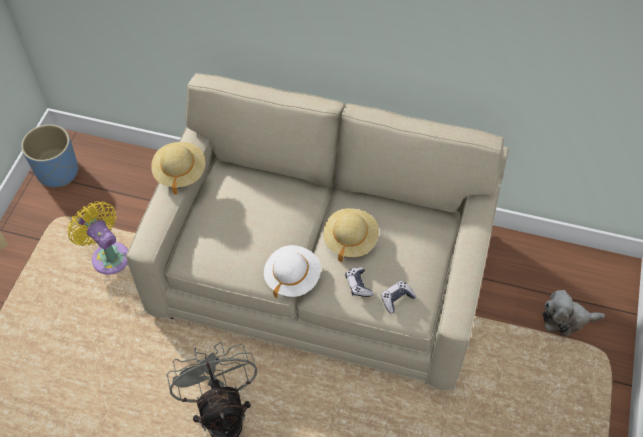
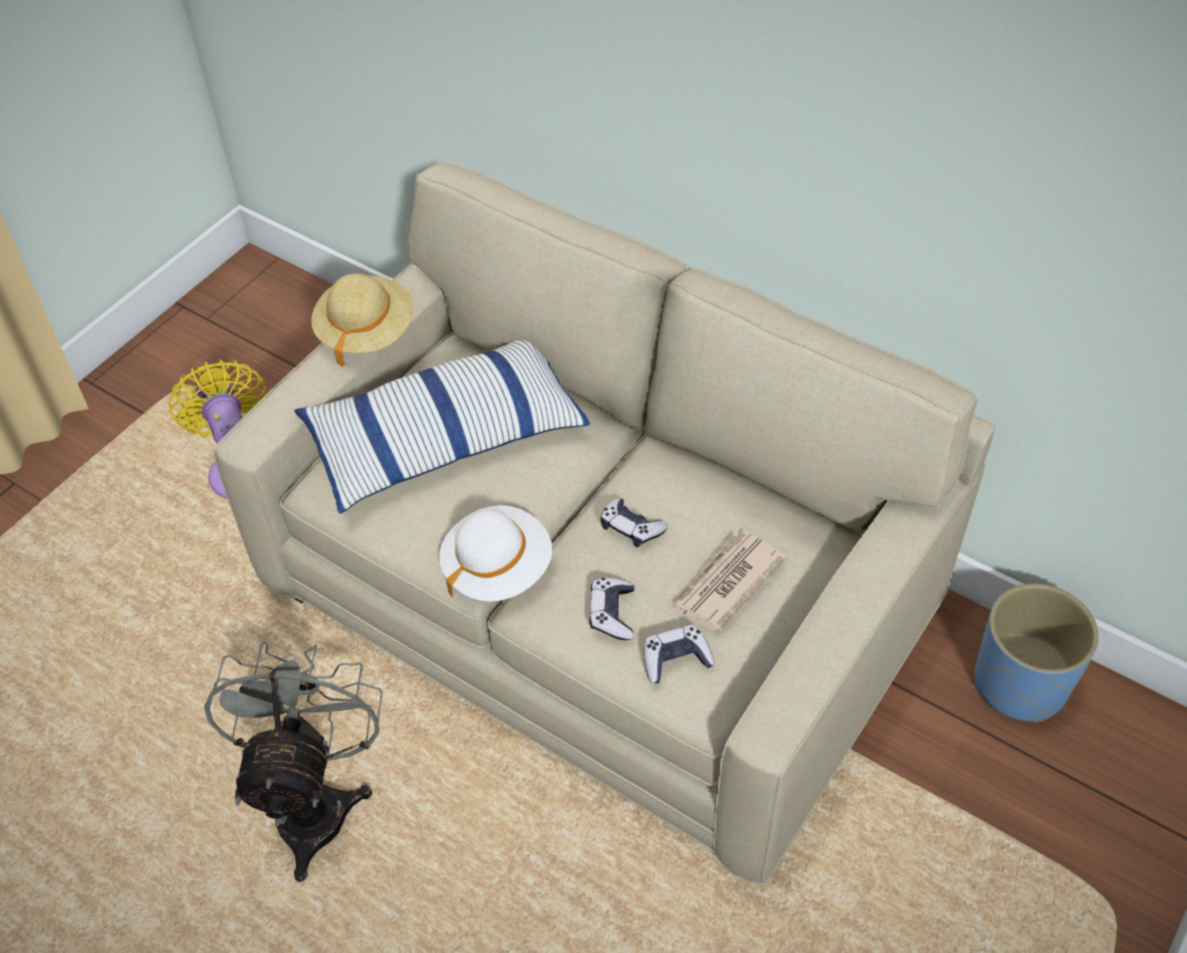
camera: 20 degrees right, 5 degrees down
(58, 171) = (221, 313): blue planter -> blue planter (1021, 683)
(239, 217) = (446, 437): none -> pillow
(350, 240) = (631, 528): beige hat -> game controller
(405, 255) = (725, 583): none -> newspaper
(566, 319) = (1051, 817): plush toy -> none

